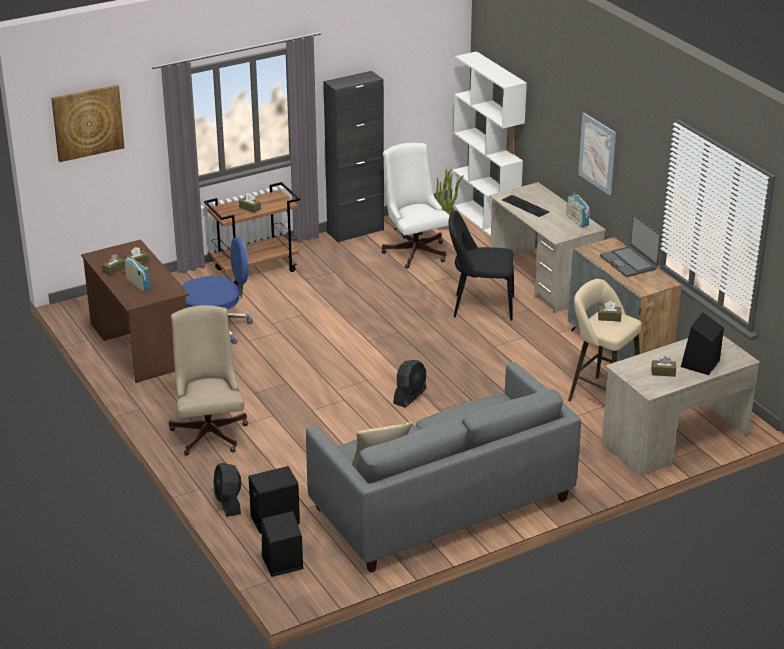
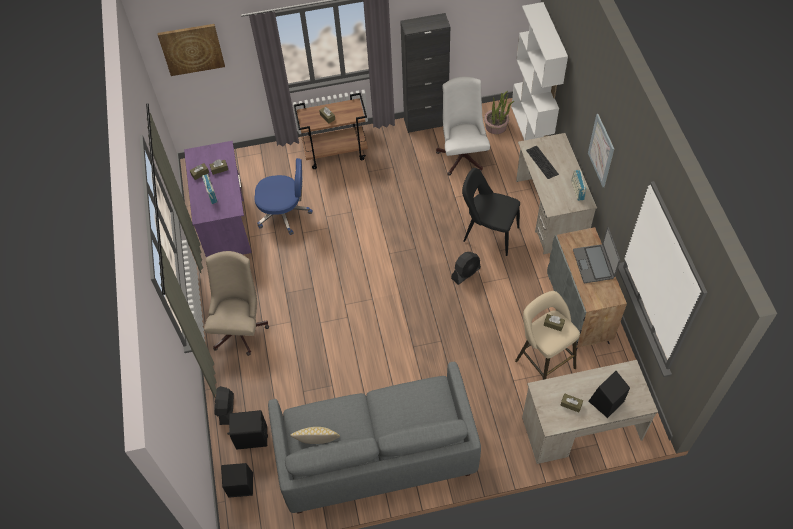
camera: 20 degrees right, 25 degrees up
(140, 345) = (225, 219): brown desk -> purple desk
(410, 396) = (397, 325): black fan -> black fan (466, 273)

